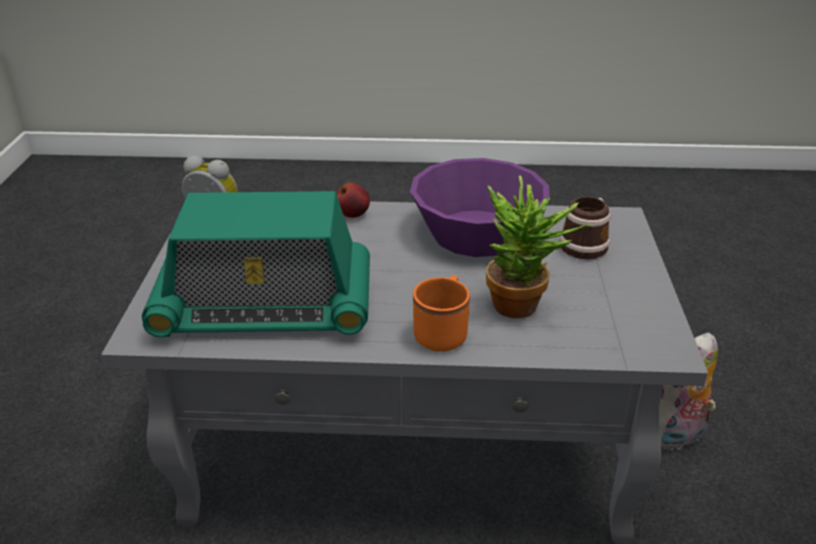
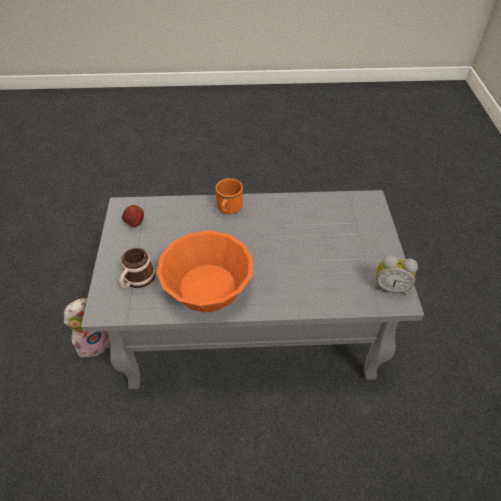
camera: 175 degrees right, 15 degrees up
(265, 308) = (320, 218): radio -> none
(353, 215) = (295, 300): apple -> apple (135, 223)
(476, 232) = (208, 287): purple bowl -> orange bowl
(524, 308) = (186, 226): potted plant -> none

